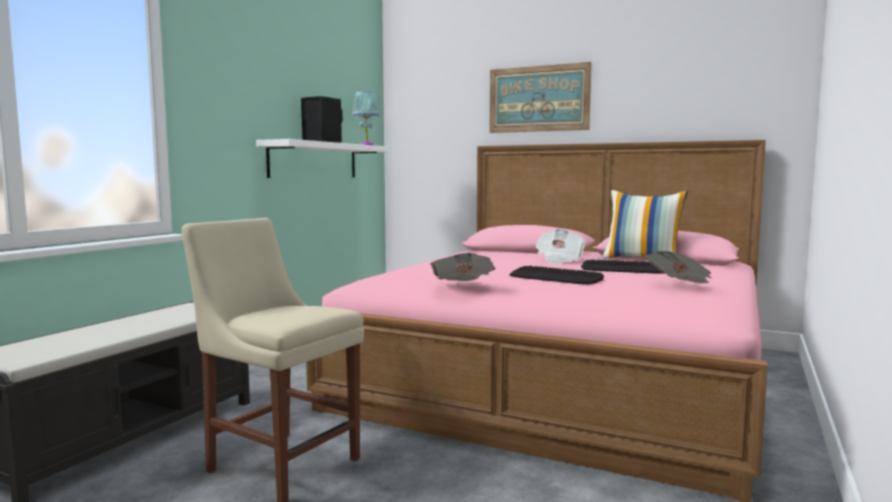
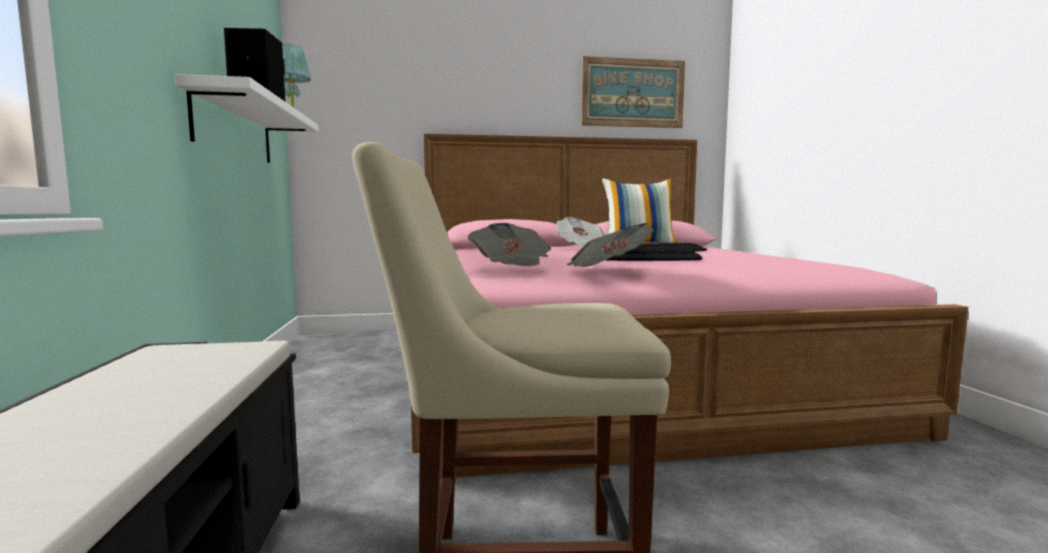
camera: 35 degrees left, 0 degrees up
(538, 99) = (490, 86): picture -> picture (632, 93)
(679, 286) = (762, 256): newspaper -> newspaper (512, 270)

